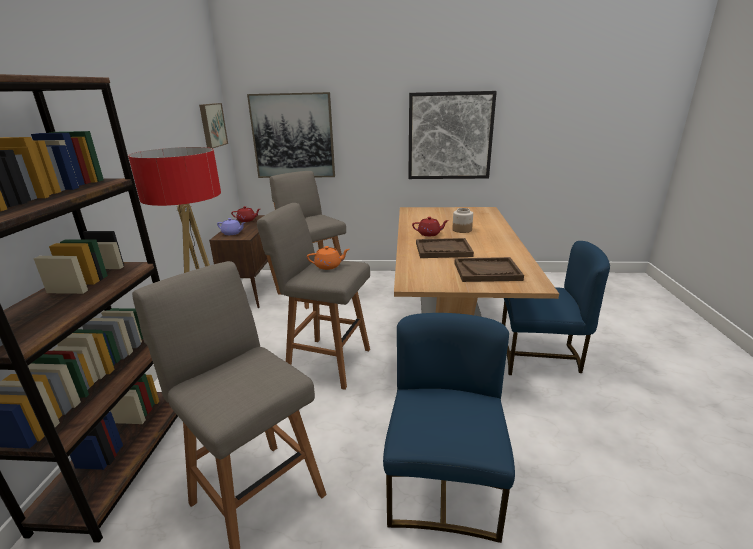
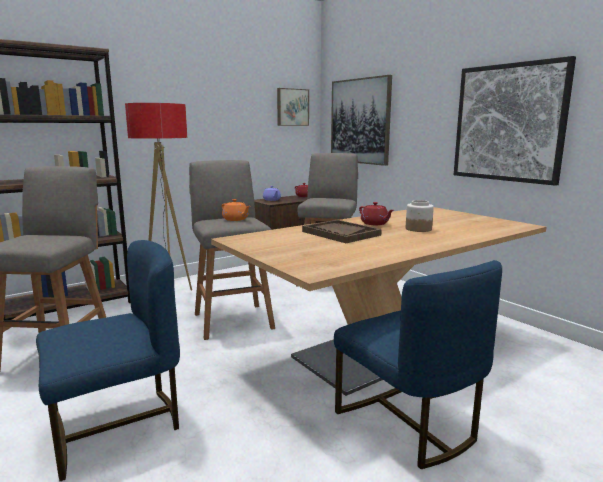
camera: 50 degrees right, 10 degrees down
(487, 271) = (314, 252): brown tray -> none

